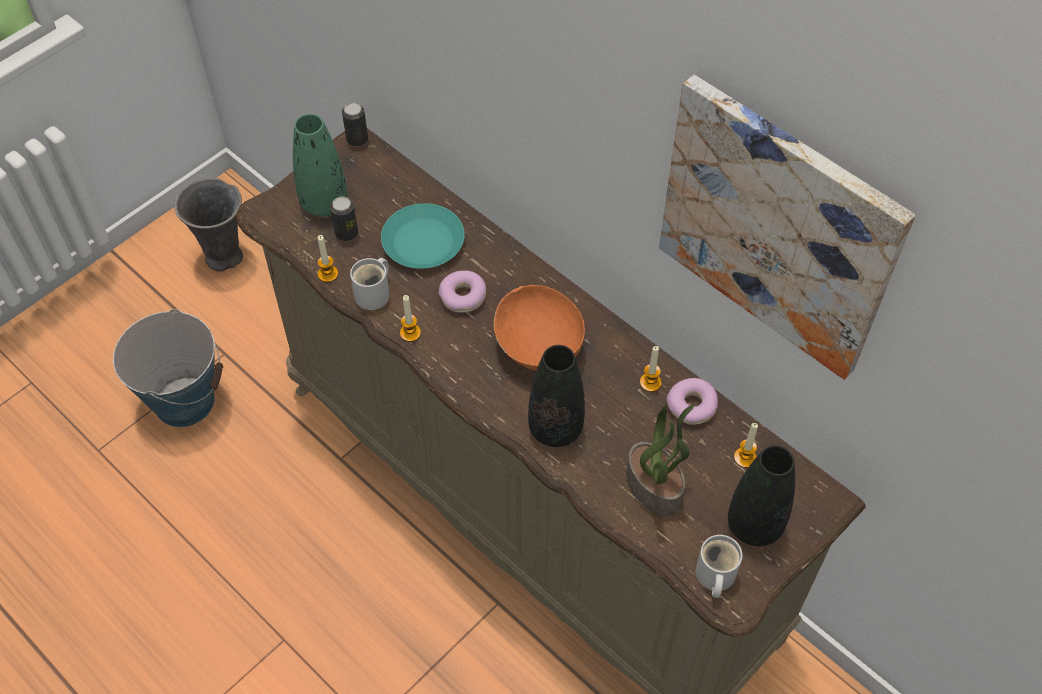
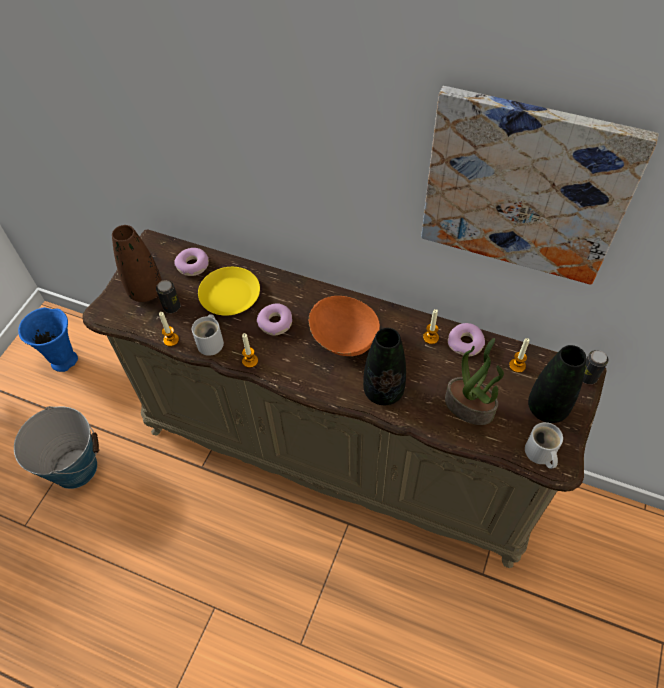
camera: 20 degrees left, 0 degrees up
(225, 258) = (65, 361): grey vase -> blue vase
(324, 203) = (146, 291): green vase -> brown vase
(357, 139) = (150, 241): can -> can (587, 377)
(395, 189) = (193, 266): none -> donut
(422, 242) = (229, 296): turquoise plate -> yellow plate

